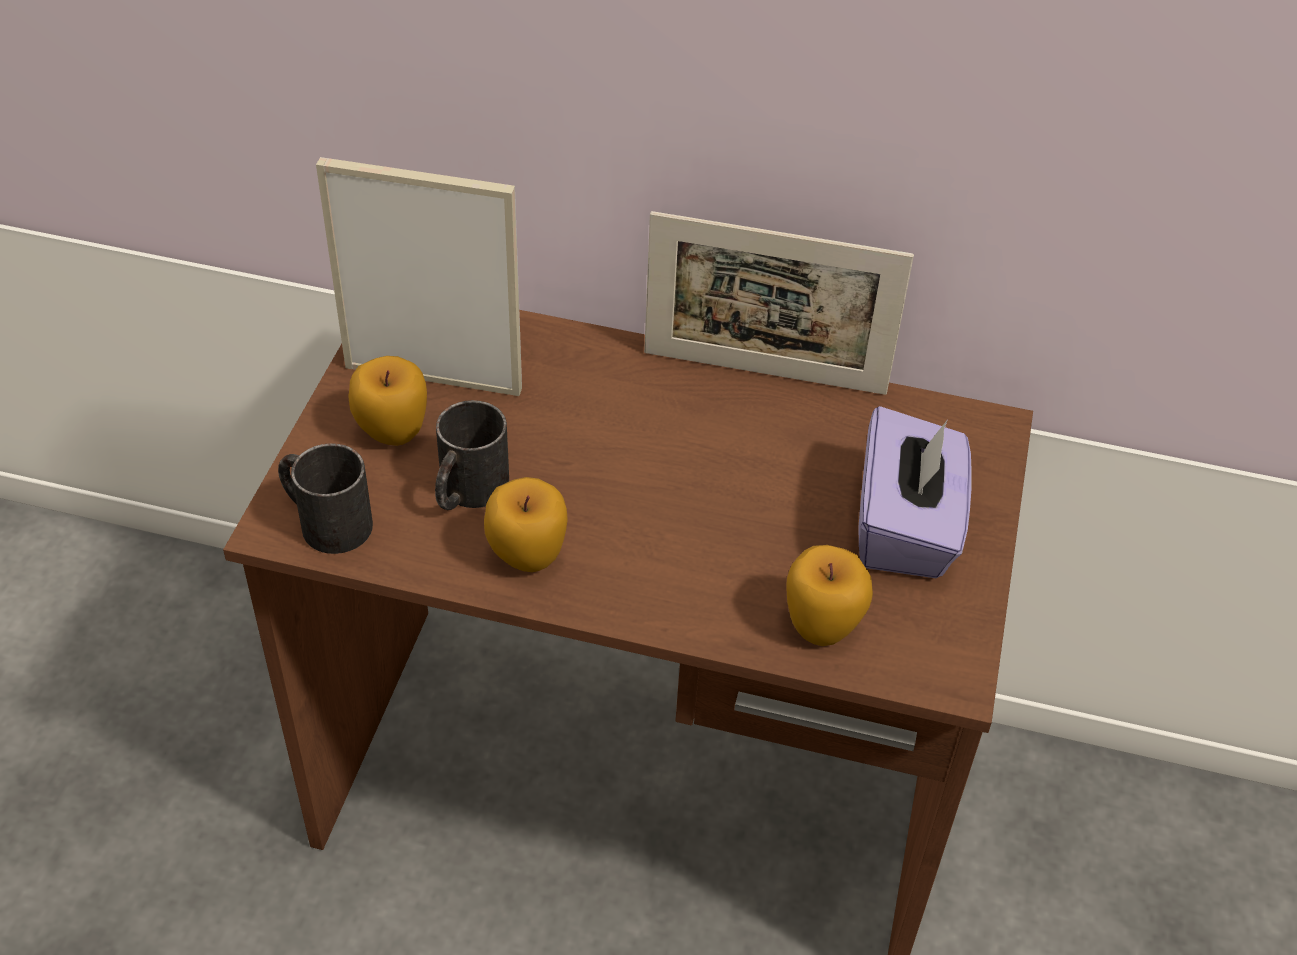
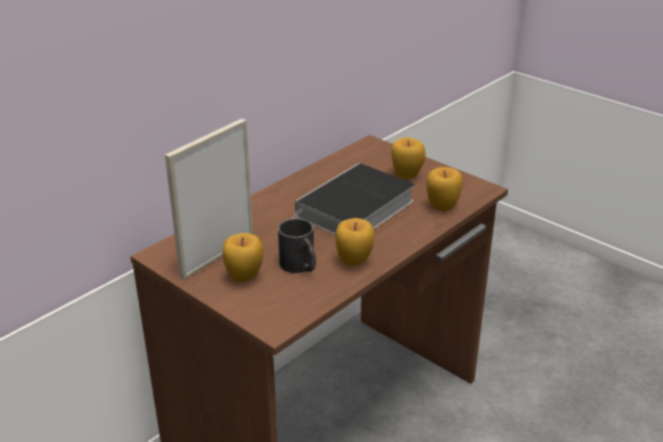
camera: 60 degrees left, 15 degrees down
(325, 520) = (283, 311): black mug -> none
(704, 495) = (354, 210): none -> book
(764, 372) = (298, 177): picture frame -> none
(906, 528) = (406, 175): purple tissue box -> apple

